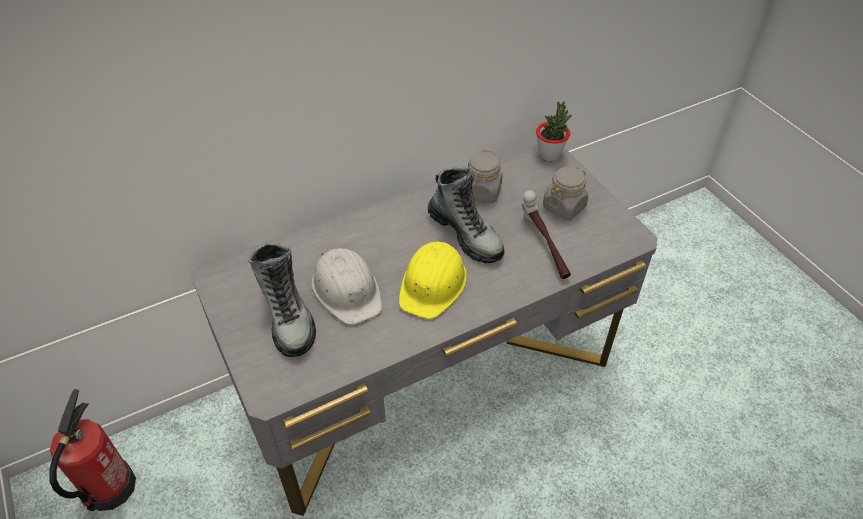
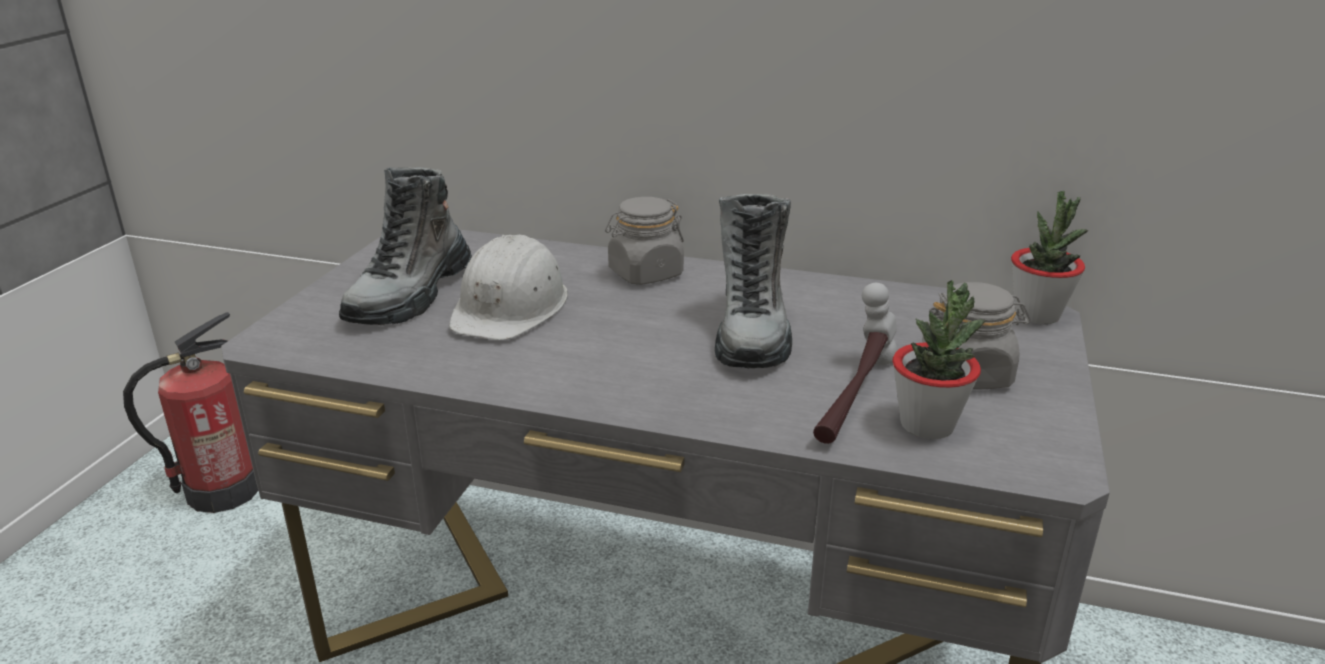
camera: 45 degrees right, 20 degrees down
(433, 284) = (619, 352): yellow hard hat -> none
(482, 192) = (851, 305): grey jar -> grey jar (645, 273)
(581, 244) = (927, 425): none -> potted plant

